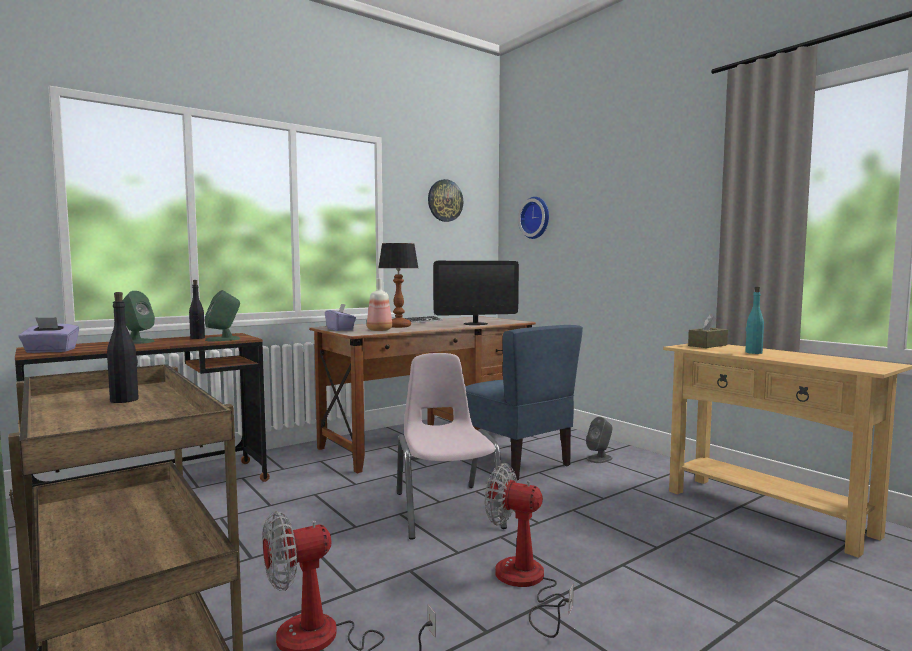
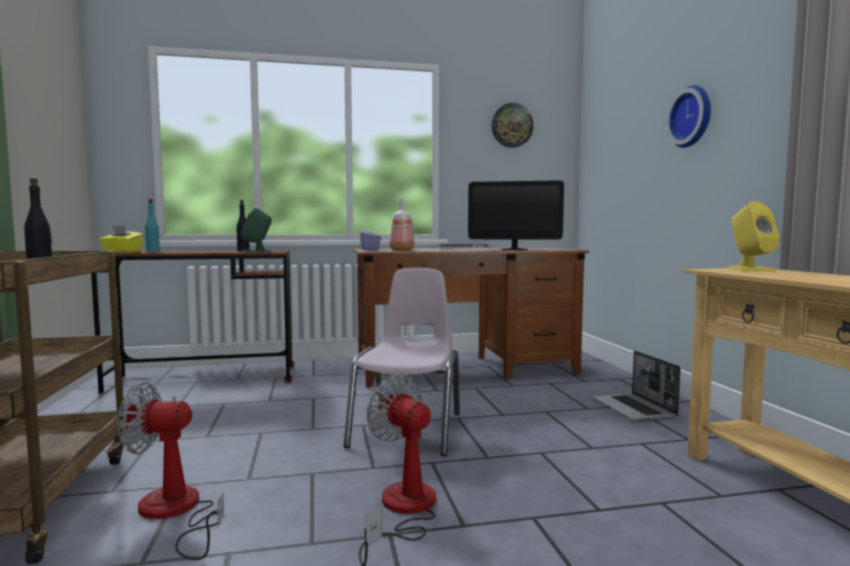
camera: 25 degrees right, 0 degrees up
(50, 351) = (122, 252): purple tissue box -> yellow tissue box
(137, 341) = (195, 251): green speaker -> none
(399, 326) = (431, 249): table lamp -> none
(515, 462) = (531, 399): blue chair -> none
(536, 218) = (610, 136): wall clock -> wall clock (693, 117)
(599, 458) = (634, 409): grey speaker -> laptop
(707, 345) = (750, 269): brown tissue box -> yellow speaker
(753, 352) = (797, 275): turquoise bottle -> turquoise bottle (153, 251)

